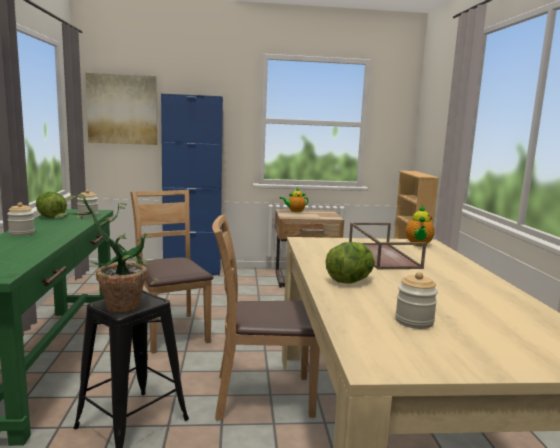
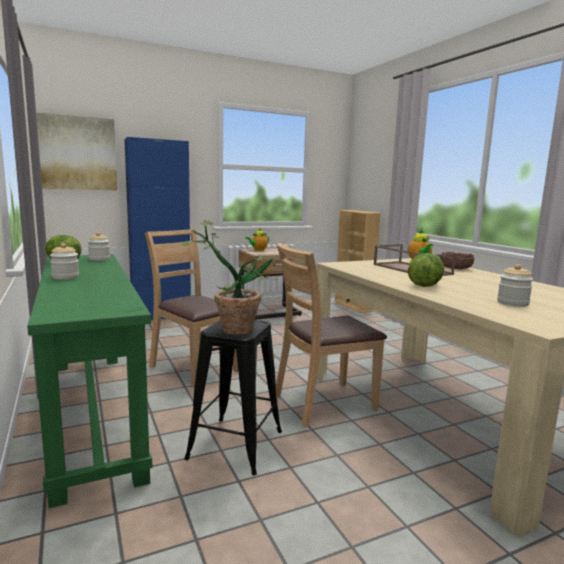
camera: 20 degrees left, 0 degrees up
(446, 260) = (455, 268): none -> bowl

